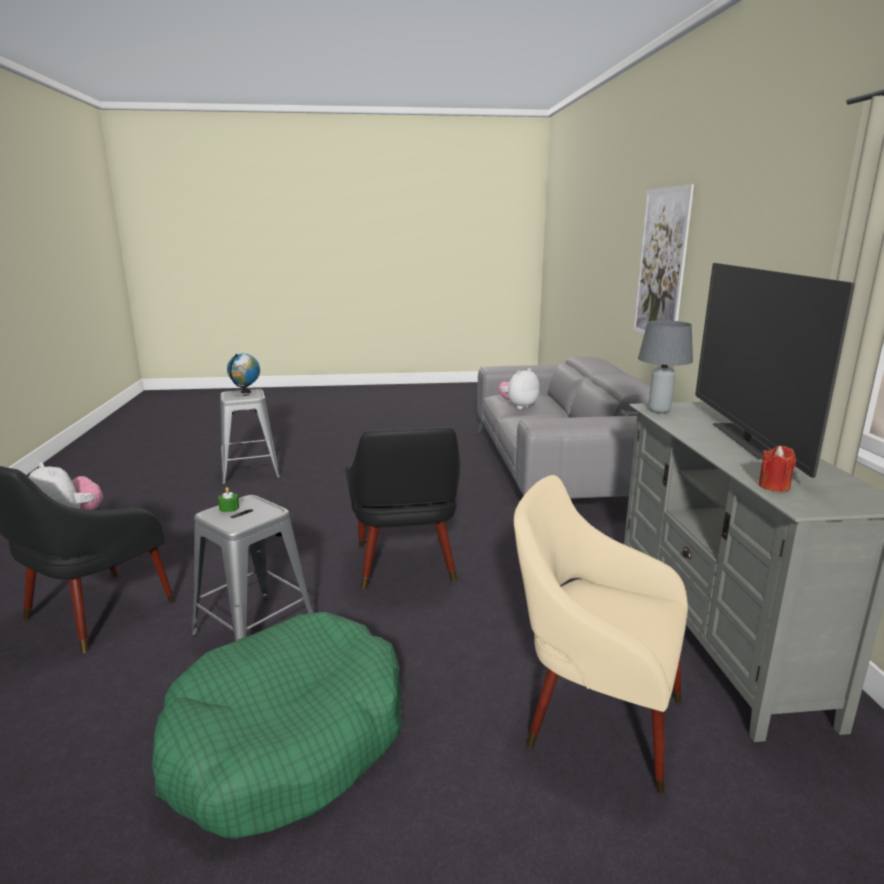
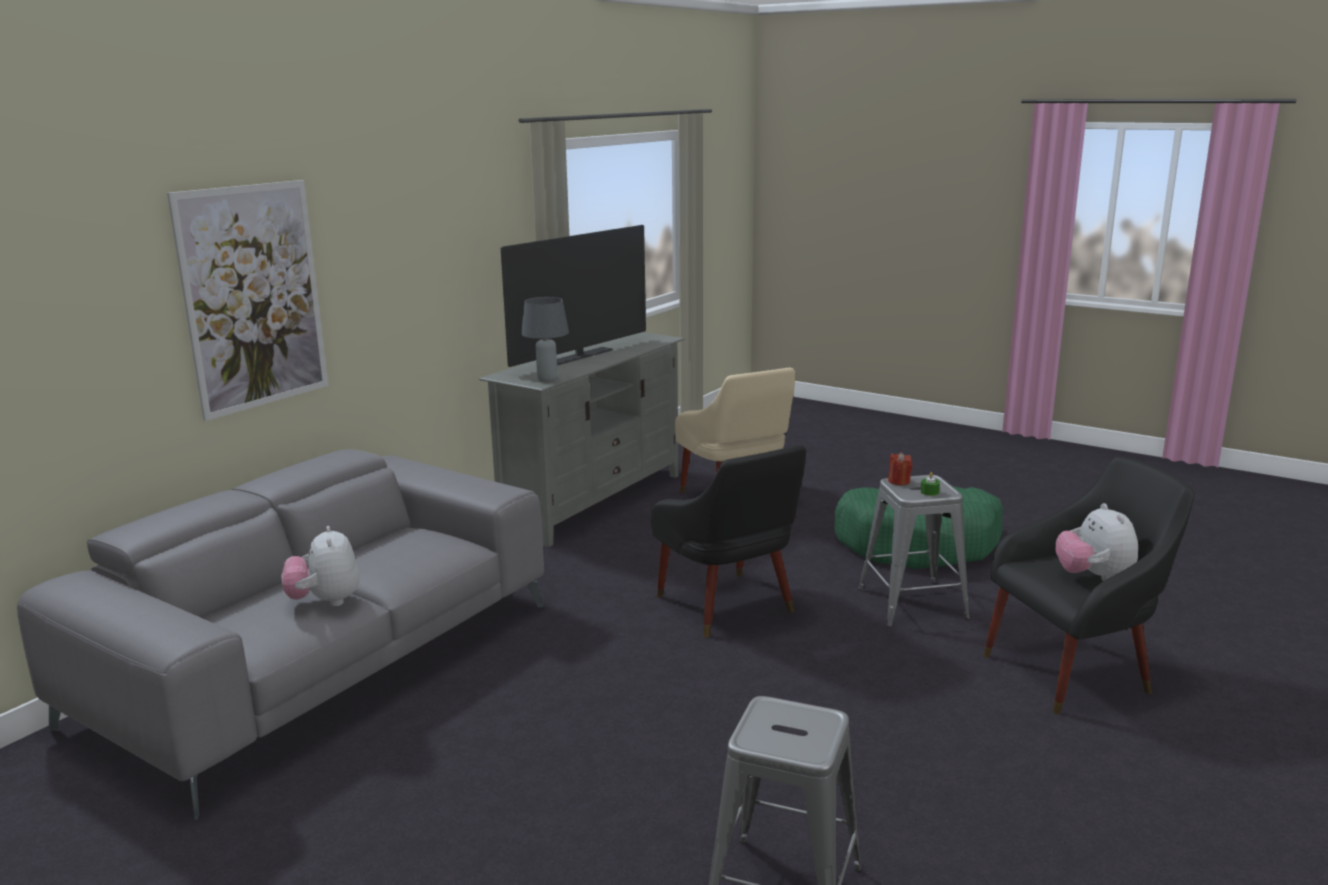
camera: 140 degrees left, 0 degrees up
(246, 392) = (772, 741): globe -> none
(405, 567) = (729, 608): black armchair -> black armchair turned 120 degrees clockwise
(518, 406) = (325, 601): plush toy -> plush toy turned 75 degrees clockwise
(773, 486) = (651, 343): red candle -> red candle (899, 481)

